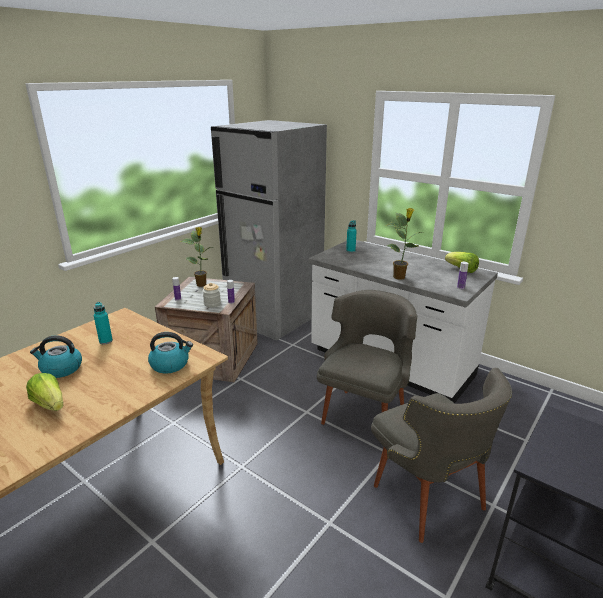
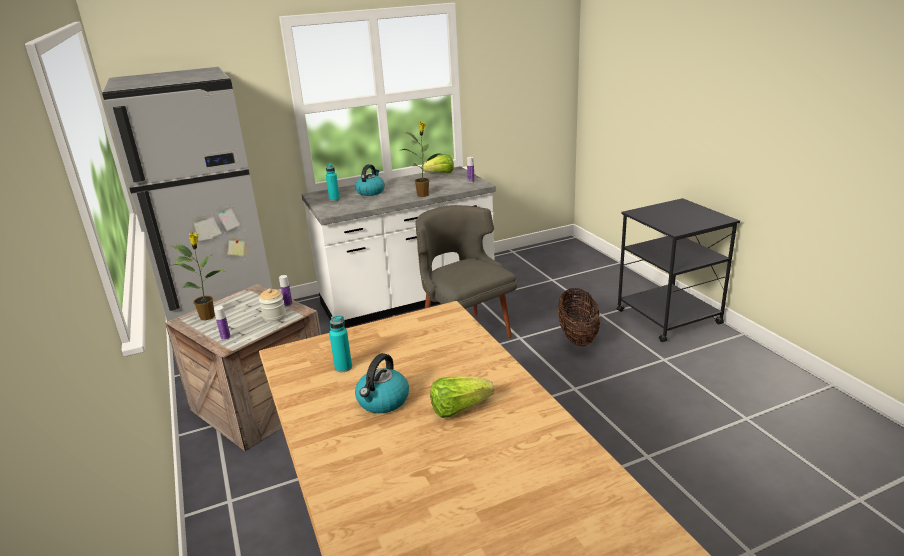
camera: 60 degrees left, 0 degrees up
(170, 364) = (444, 330): kettle -> kettle (370, 192)
(427, 497) = (577, 337): grey chair -> basket

